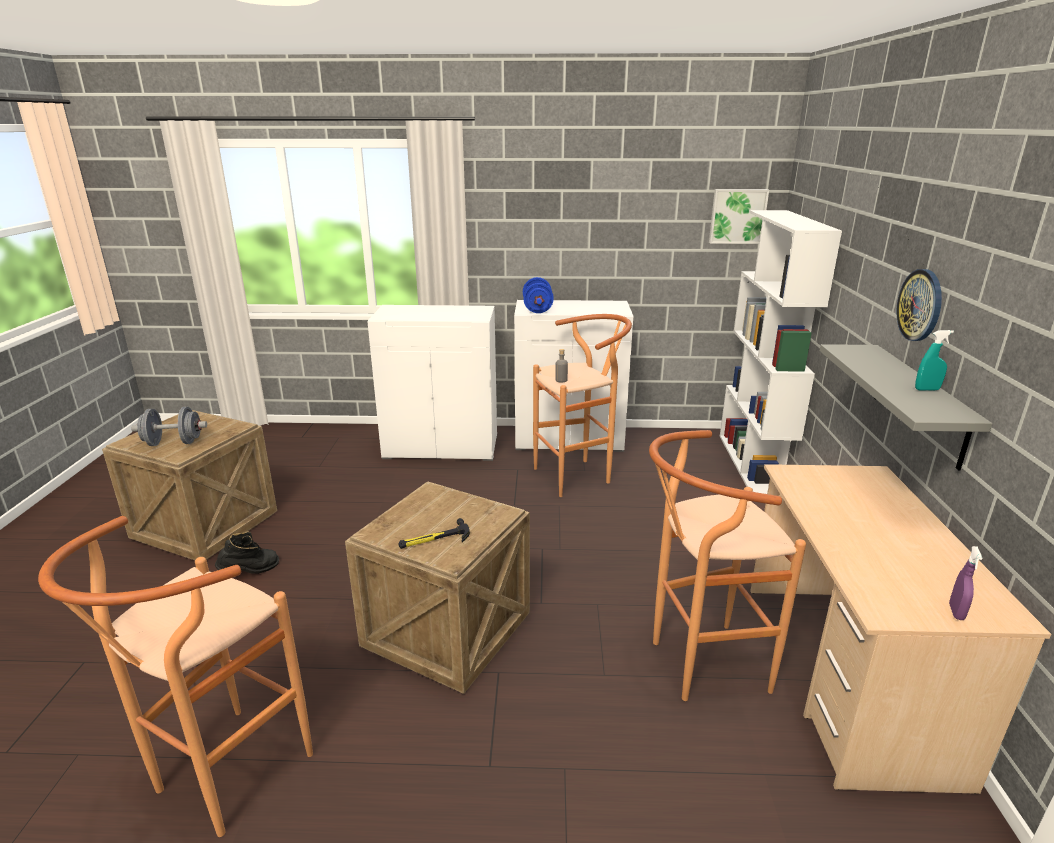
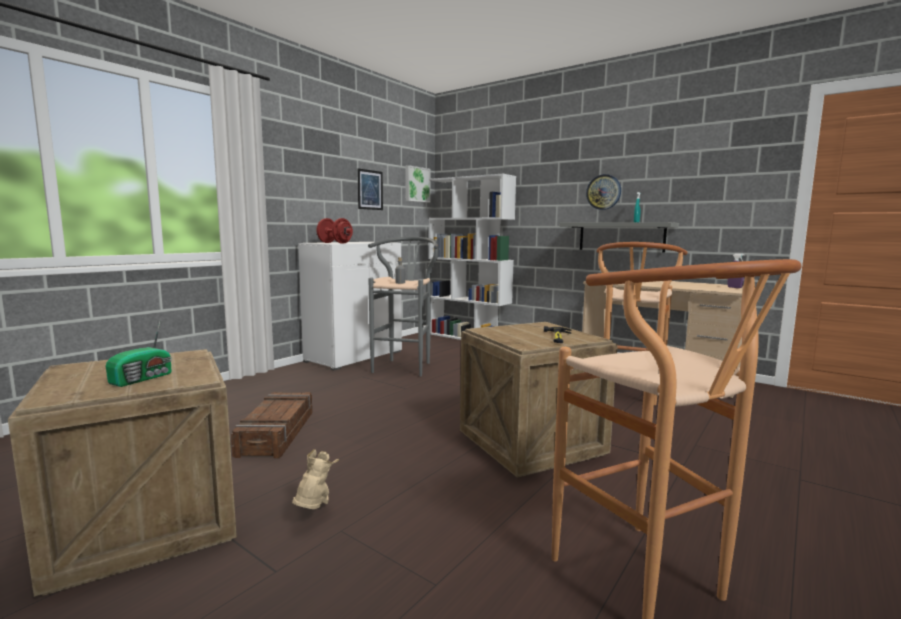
camera: 55 degrees left, 15 degrees down
(173, 443) = (143, 378): grey dumbbell -> radio
(251, 573) = (314, 510): black boot -> beige boot
(355, 498) = (277, 433): none -> crate
(442, 447) = (271, 386): white cabinet -> none
(537, 309) = (334, 243): blue dumbbell -> red dumbbell
(579, 475) = (405, 366): brown stool -> grey stool
(637, 231) = (370, 190): none -> picture

